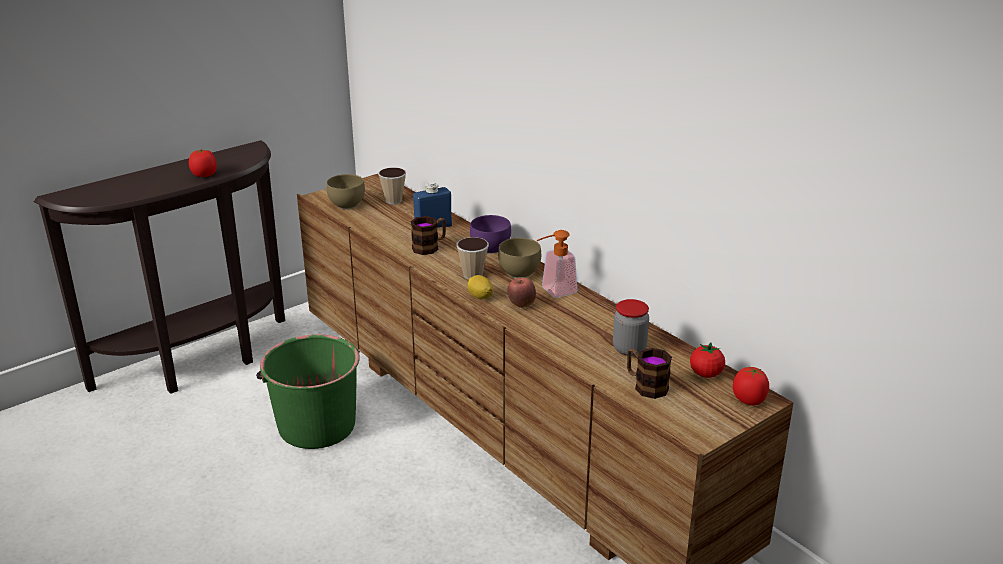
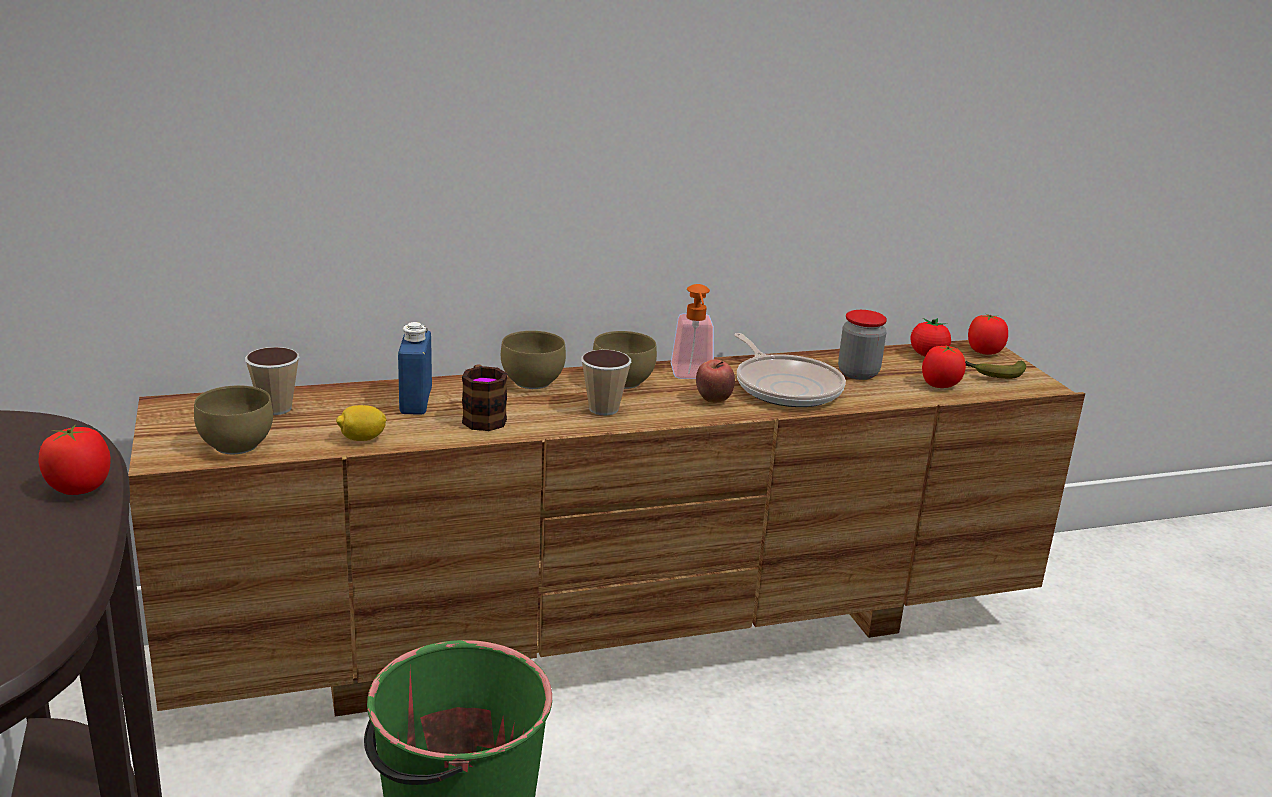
camera: 70 degrees left, 5 degrees down
(480, 296) = (670, 418): lemon -> lemon (362, 439)
(489, 249) = (533, 383): purple bowl -> brown bowl
(571, 325) = (785, 387): none -> frying pan
(645, 385) = (940, 385): mug -> tomato
(700, 409) = (995, 374): none -> banana

